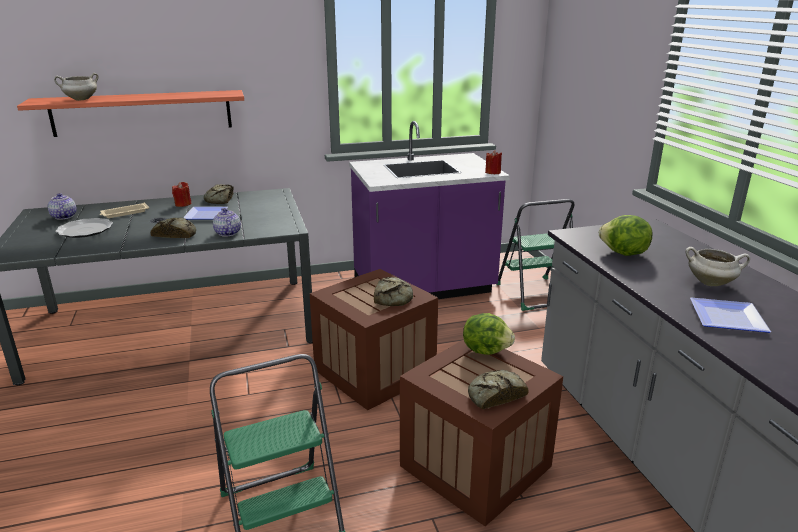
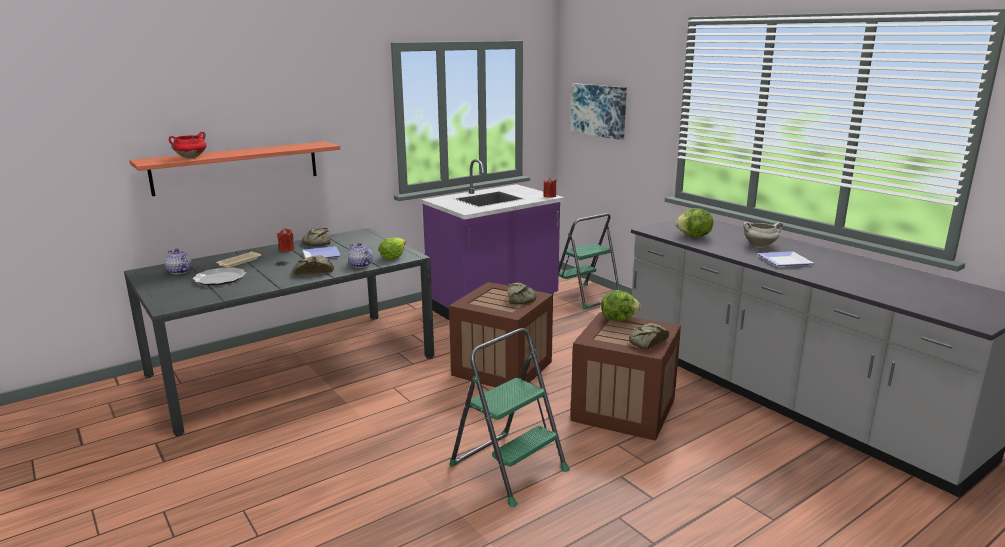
camera: 20 degrees left, 5 degrees down
(81, 100) = (190, 157): white cooking pot -> red cooking pot
(271, 227) = (393, 257): none -> lettuce
(580, 70) = (599, 110): none -> picture

